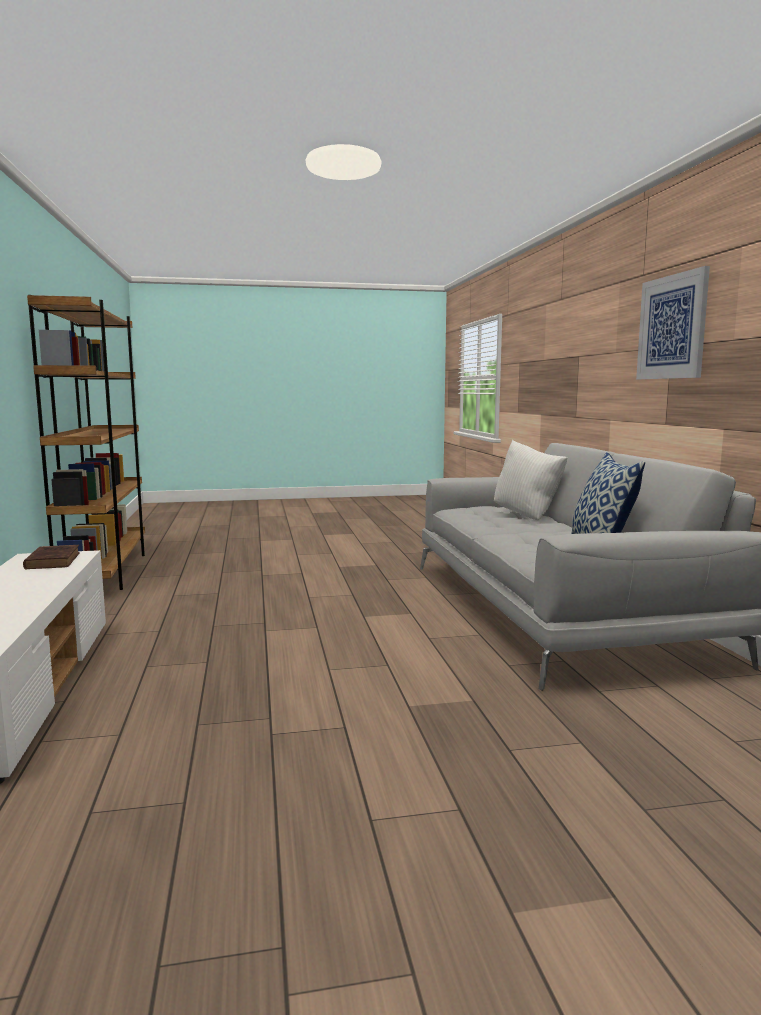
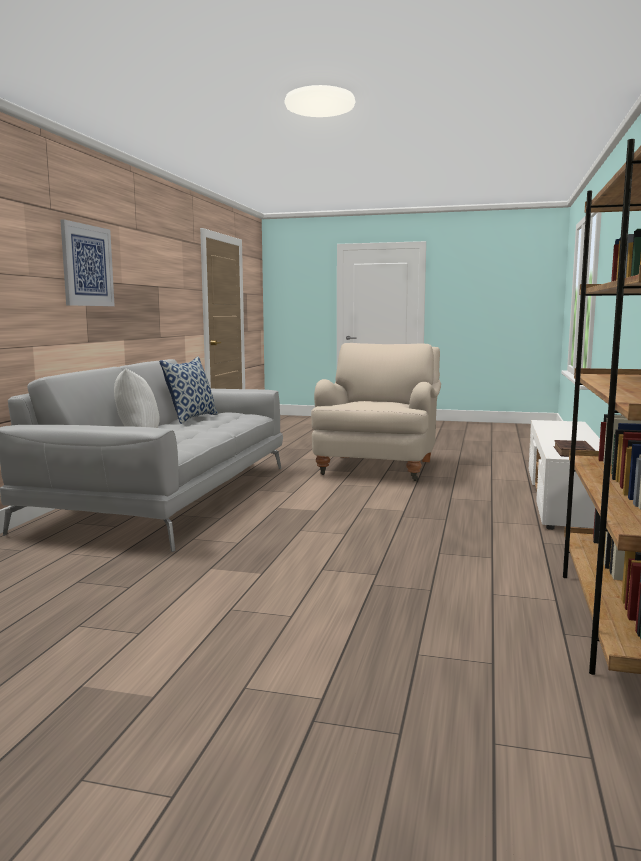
camera: 155 degrees left, 0 degrees up
(373, 739) = (378, 466): none -> beige armchair

